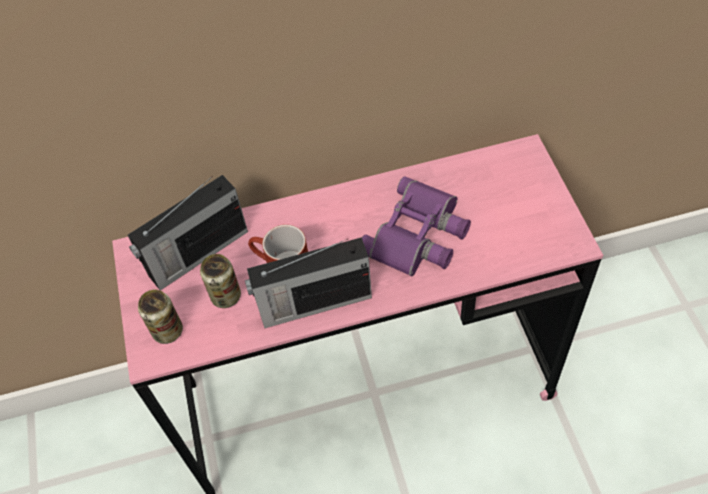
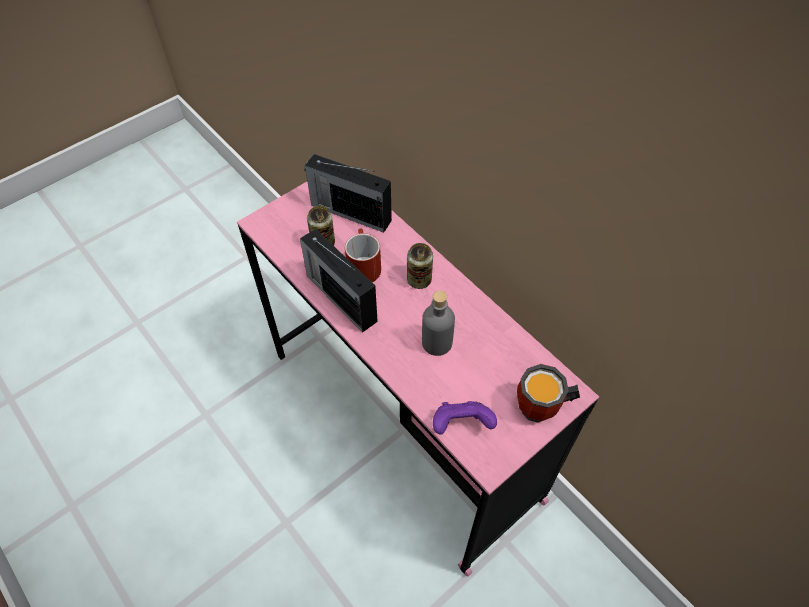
camera: 60 degrees right, 0 degrees up
(167, 331) = (281, 224): can -> can (419, 280)
(419, 235) = (436, 342): purple binoculars -> grey bottle
(523, 250) = (461, 425): none -> purple game controller
(534, 180) = (542, 409): none -> mug

